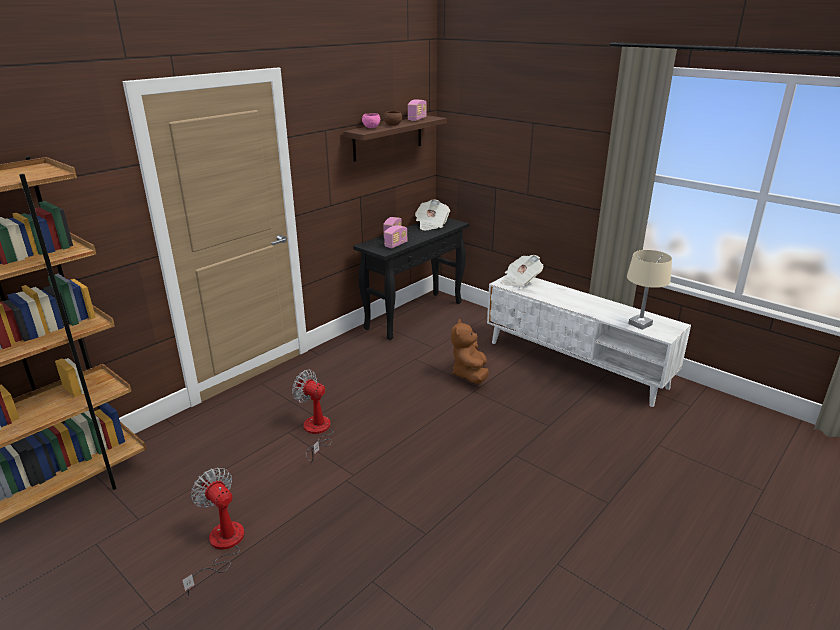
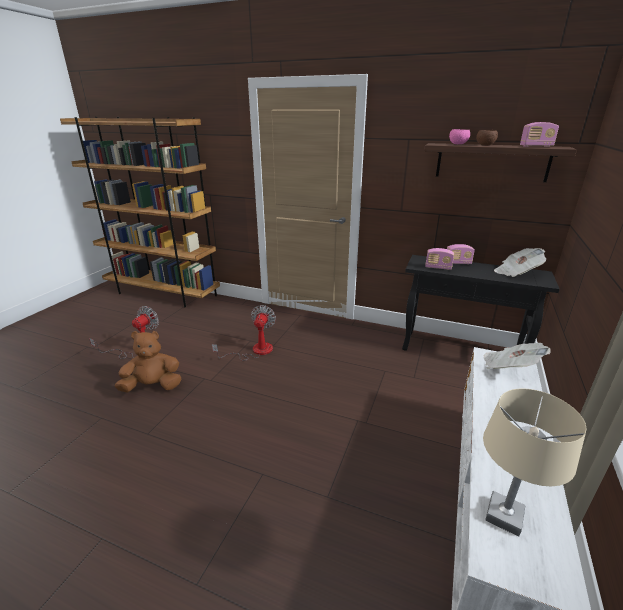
camera: 70 degrees right, 0 degrees up
(470, 374) = (385, 411): brown plush toy -> brown plush toy (153, 386)

